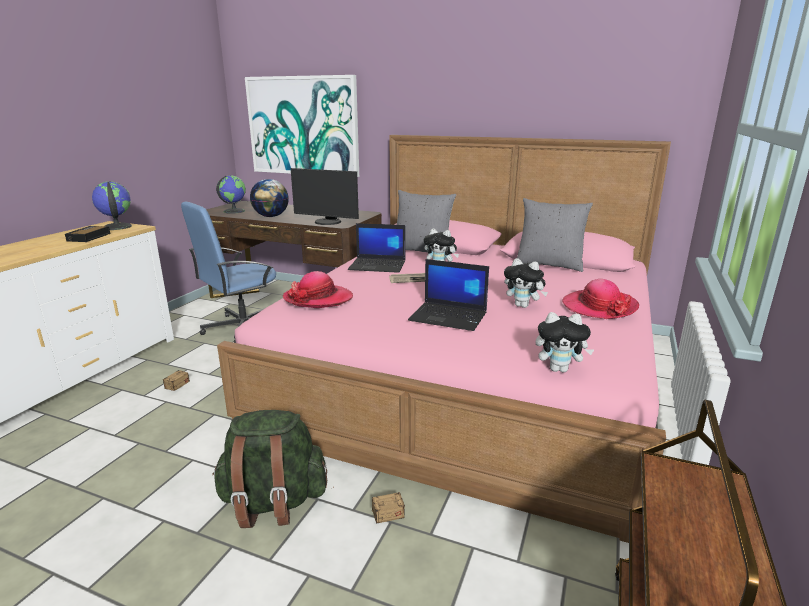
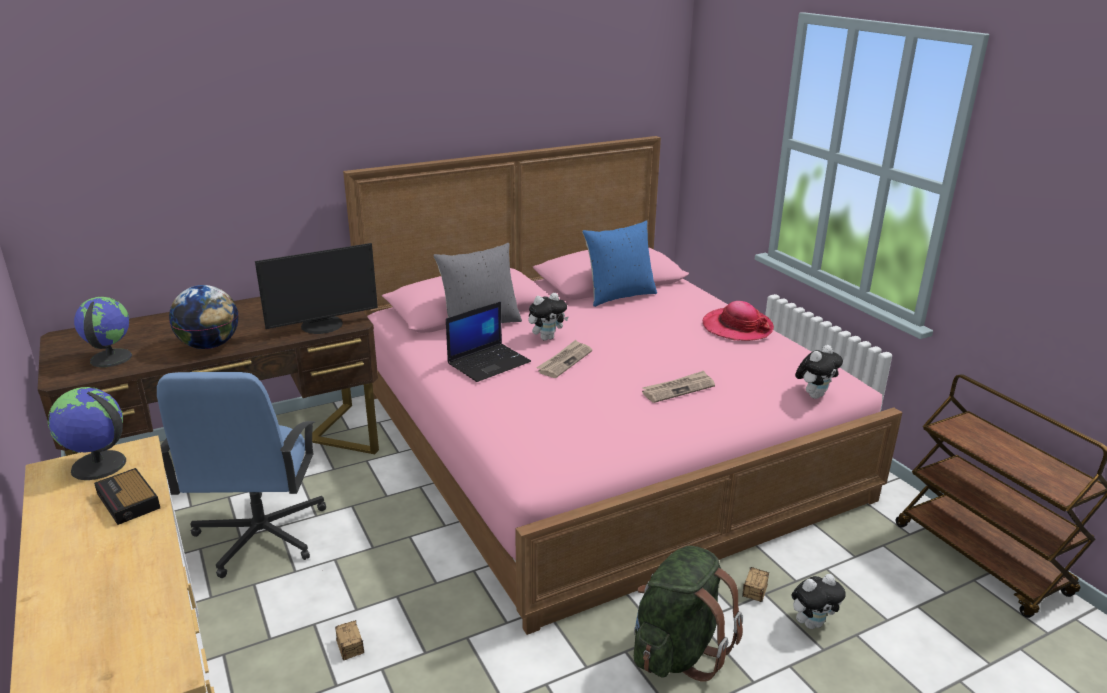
camera: 50 degrees left, 5 degrees up
(303, 126) = (172, 178): picture -> none
(318, 299) = (541, 429): hat -> none
(449, 317) = (678, 389): laptop -> newspaper
(523, 306) = (696, 351): plush toy -> plush toy (812, 623)
(549, 265) = (619, 296): grey pillow -> blue pillow

